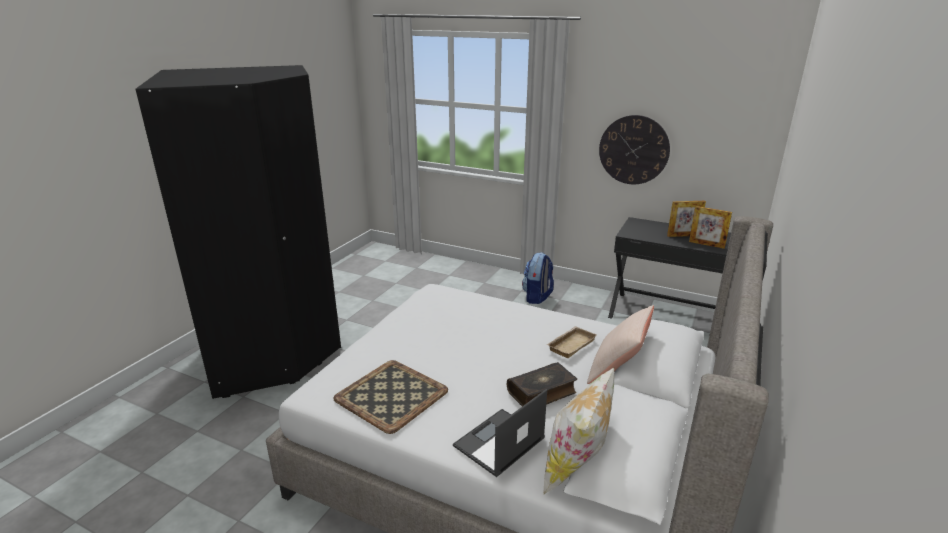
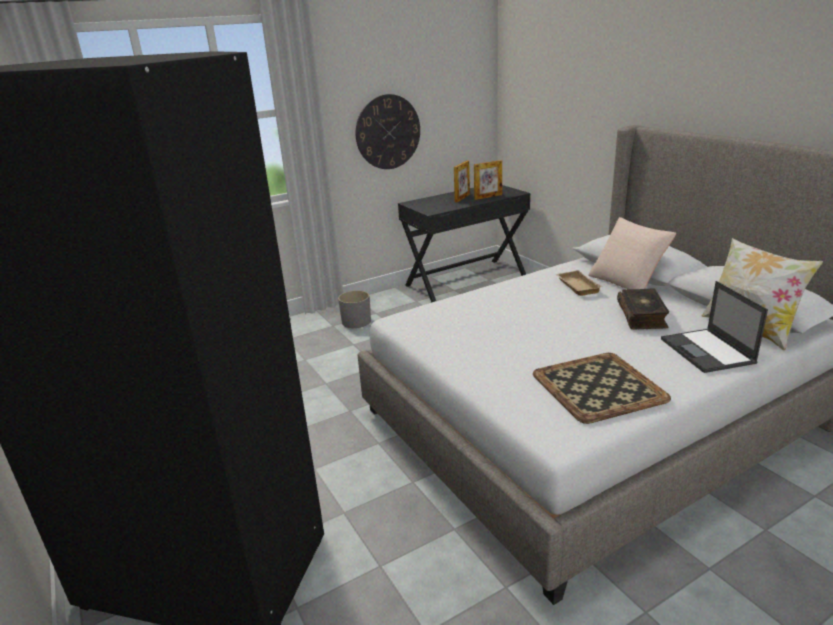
camera: 55 degrees left, 0 degrees up
(537, 297) = (356, 321): backpack -> grey planter

